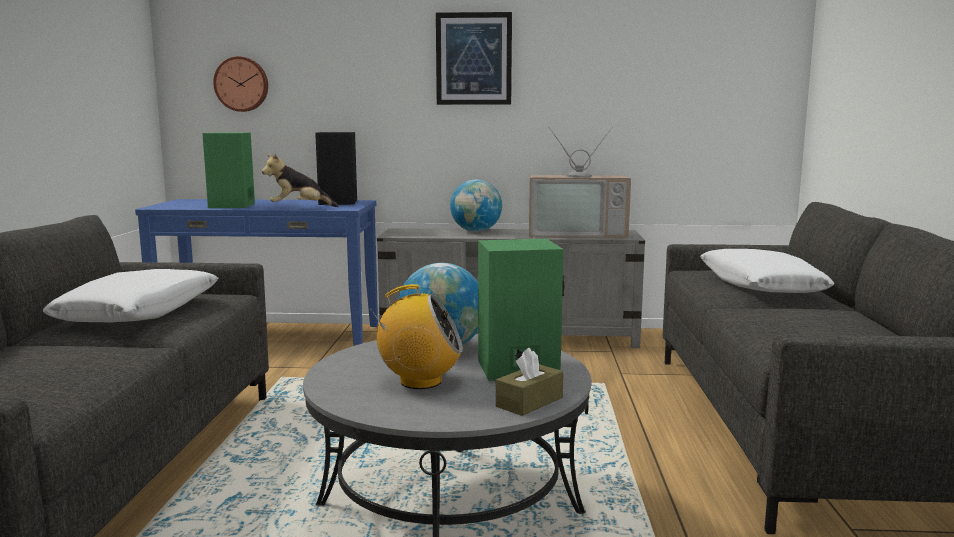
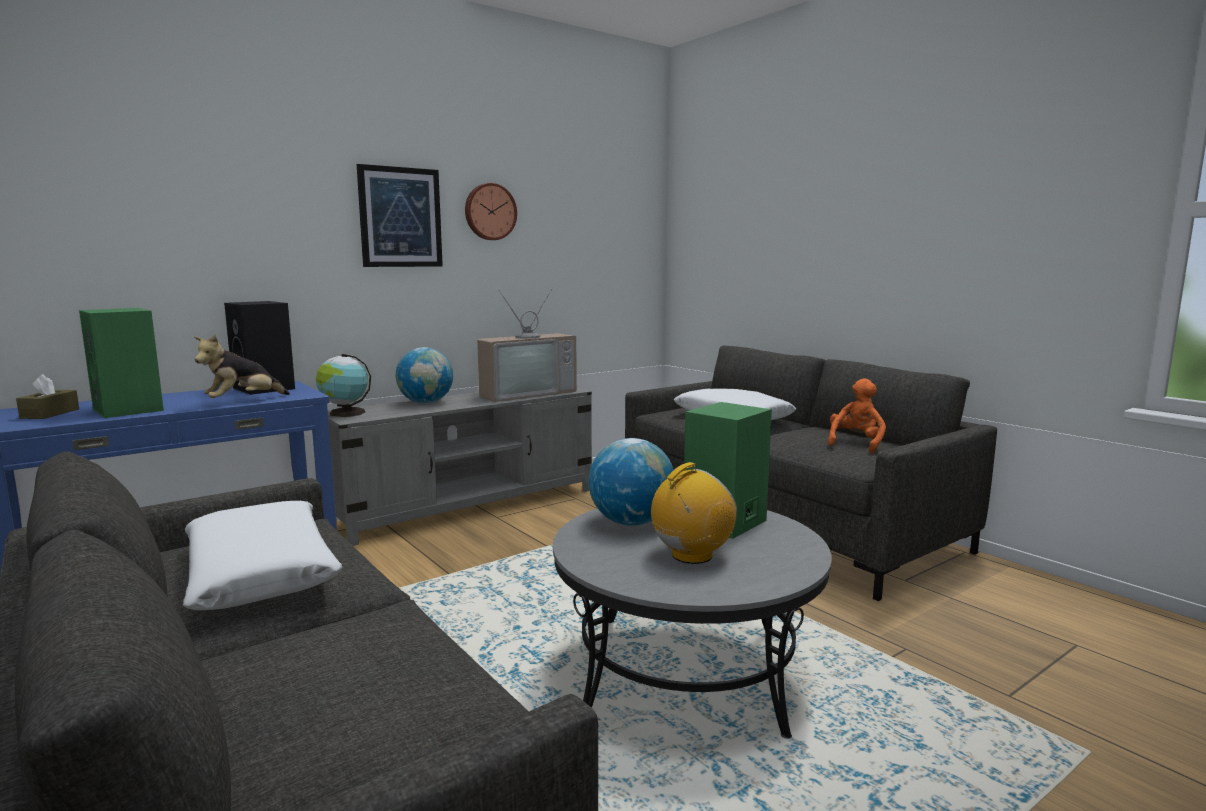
camera: 40 degrees left, 0 degrees up
(242, 84) = (90, 240): wall clock -> wall clock (489, 212)
(400, 231) = (345, 413): none -> globe
(529, 402) = (797, 545): brown tissue box -> brown tissue box (50, 414)
(840, 333) = (856, 444): none -> orange plush toy

